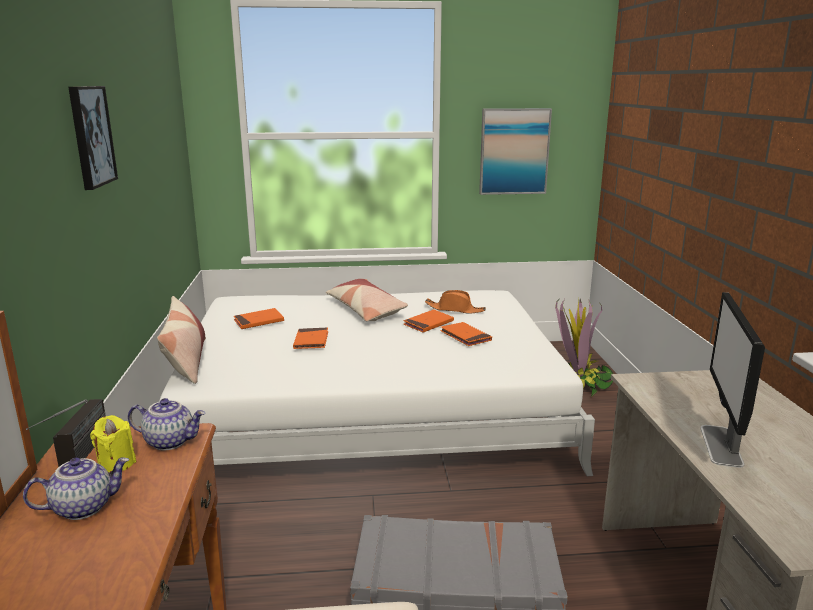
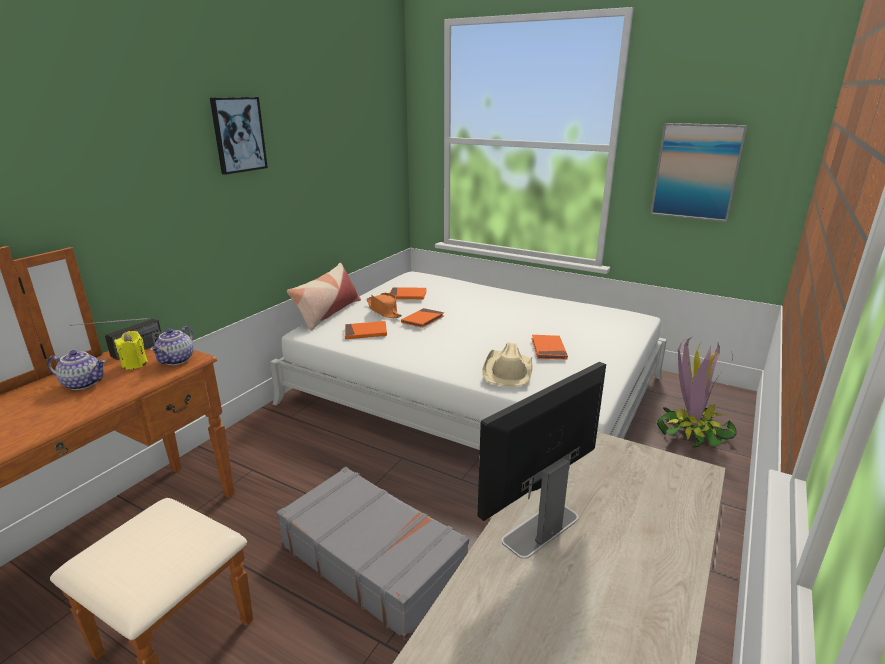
camera: 35 degrees right, 5 degrees up
(170, 441) = (177, 360): teapot -> teapot turned 60 degrees clockwise
(365, 310) = (500, 305): pillow -> none
(428, 323) = (532, 329): orange book -> orange book (365, 332)
(455, 309) = (576, 323): orange hat -> orange hat (384, 311)
(459, 363) = (508, 371): none -> beige hat

